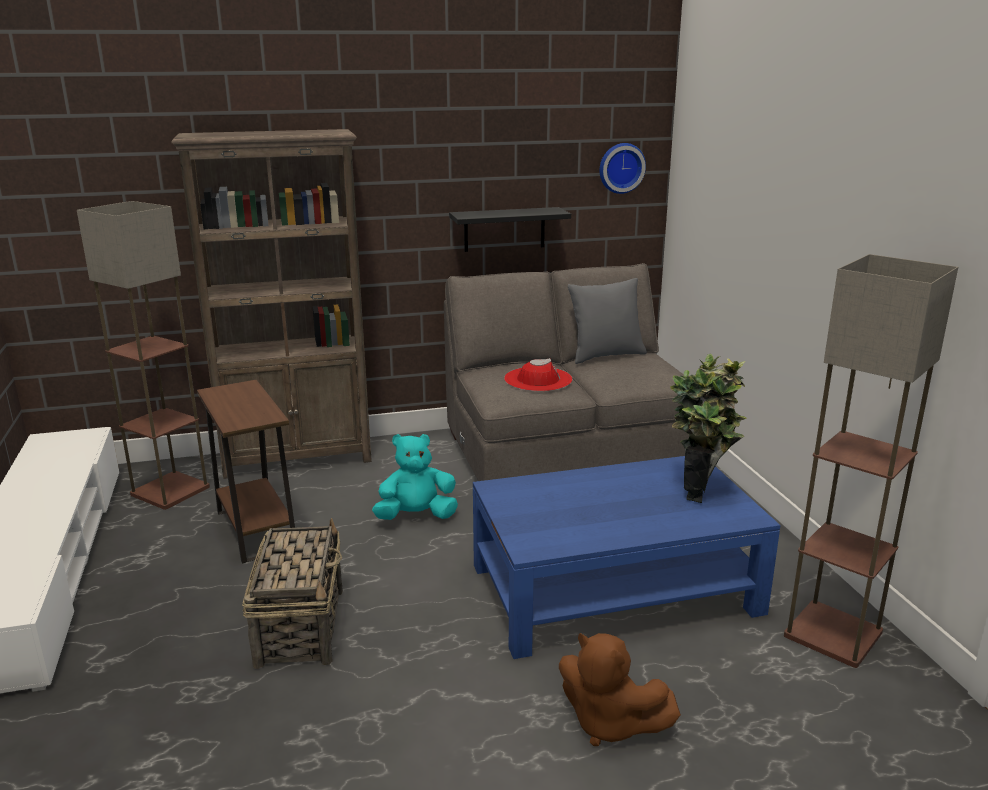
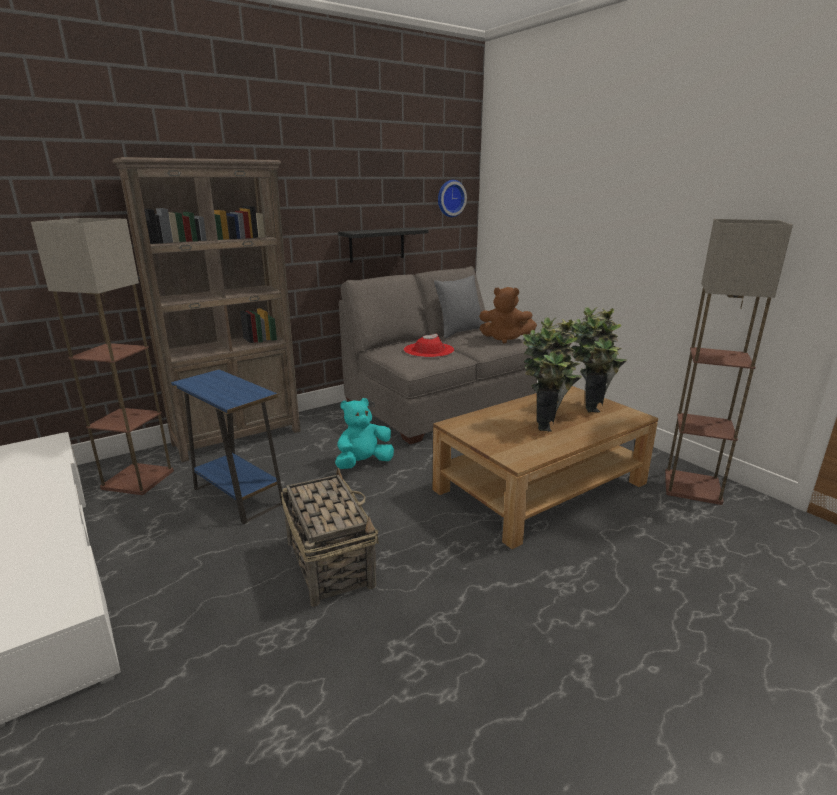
camera: 20 degrees left, 0 degrees up
(256, 530) = (238, 496): brown side table -> blue side table
(609, 723) = (612, 578): brown plush toy -> brown plush toy (505, 339)
(615, 504) = (546, 422): none -> potted plant
(615, 589) = (541, 486): blue coffee table -> brown coffee table

